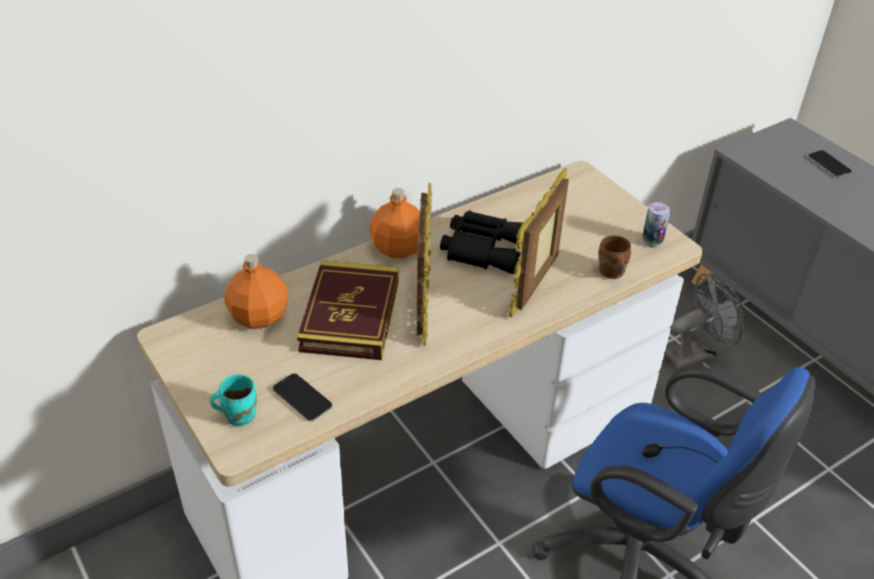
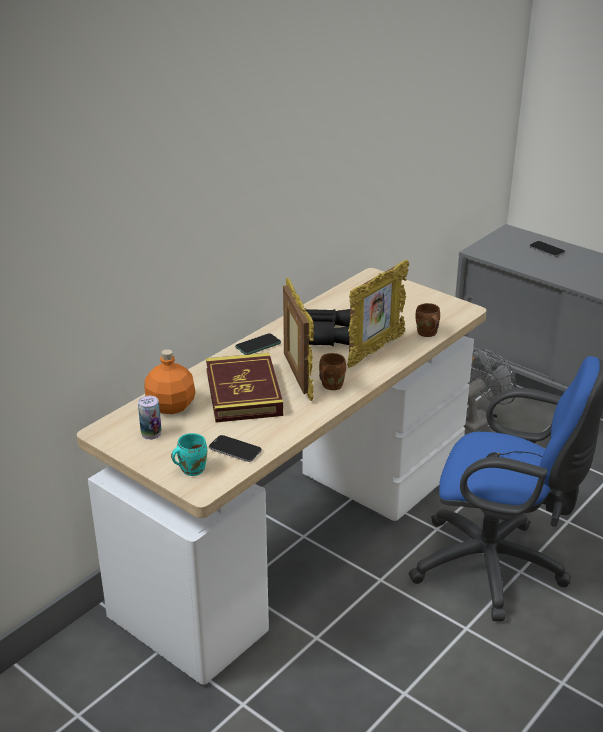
camera: 15 degrees left, 10 degrees down
(399, 249) = (258, 345): orange bottle -> phone
(457, 326) = (330, 385): none -> brown mug
(535, 286) = (375, 351): picture frame -> picture frame turned 150 degrees counterclockwise
(652, 241) = (447, 309): can -> can (151, 434)

